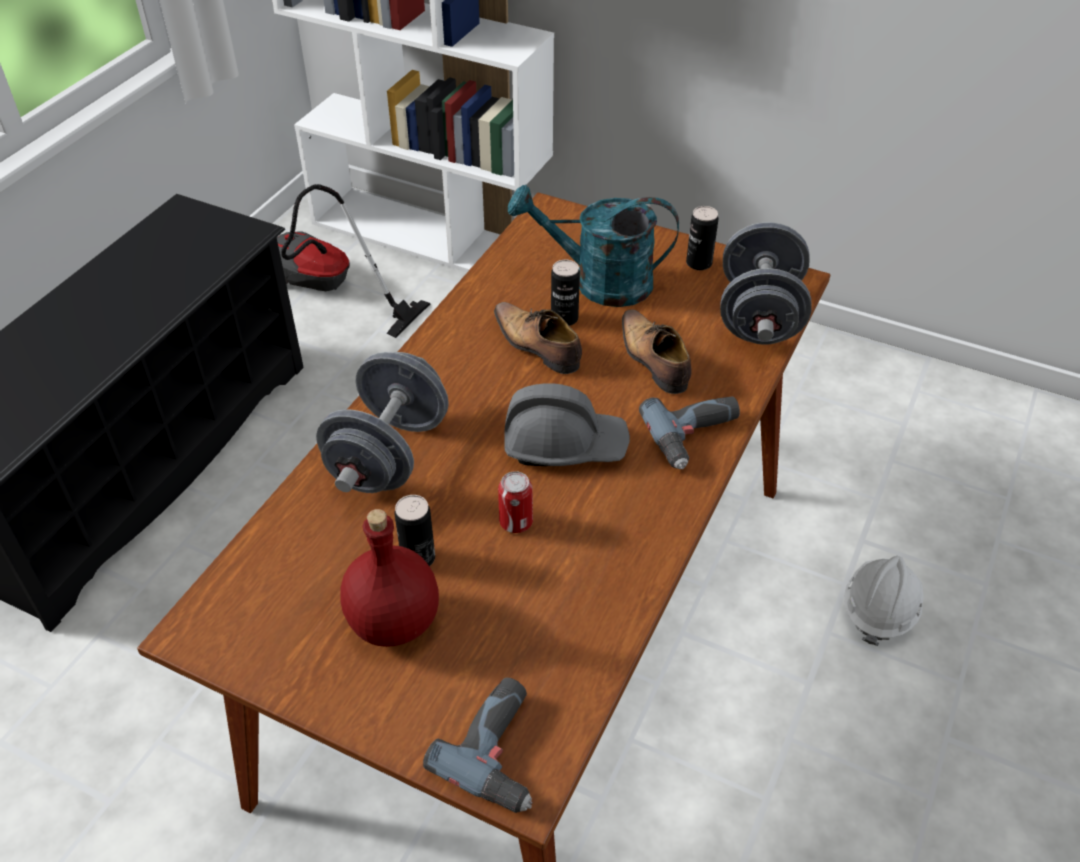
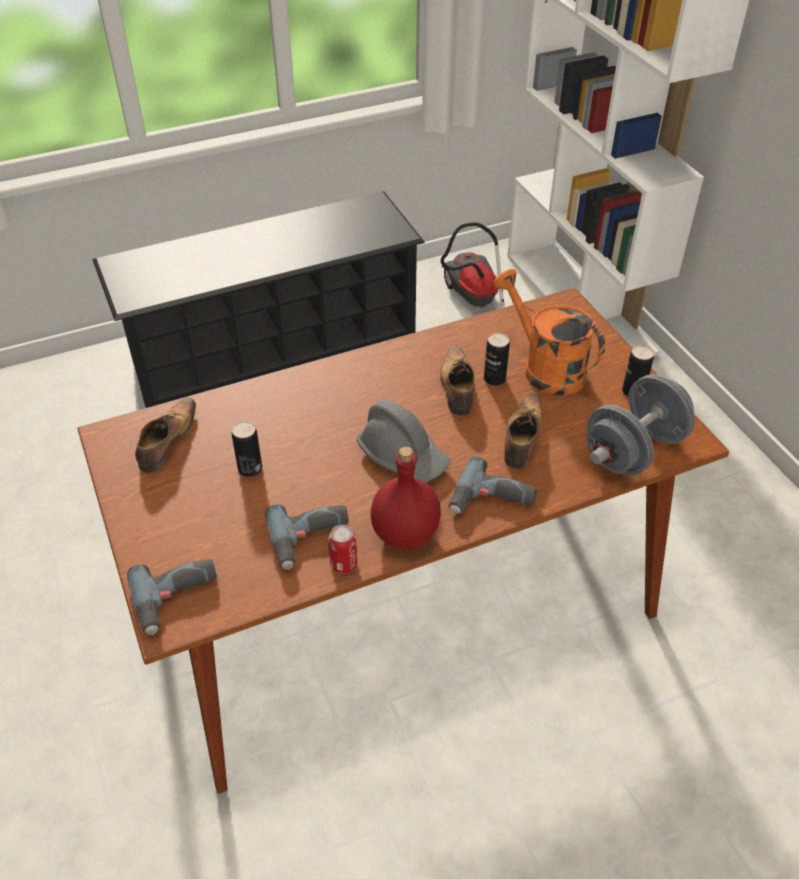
camera: 40 degrees right, 0 degrees up
(280, 590) = (167, 441): none -> shoe
(388, 455) = (298, 402): grey dumbbell -> none
(394, 623) = (200, 495): red bottle -> red bottle (404, 534)
(516, 522) = (323, 483): can -> can (343, 564)
(571, 587) = (311, 539): none -> power drill
(598, 282) = (545, 368): turquoise watering can -> orange watering can
(879, 610) = (650, 747): white hard hat -> none

